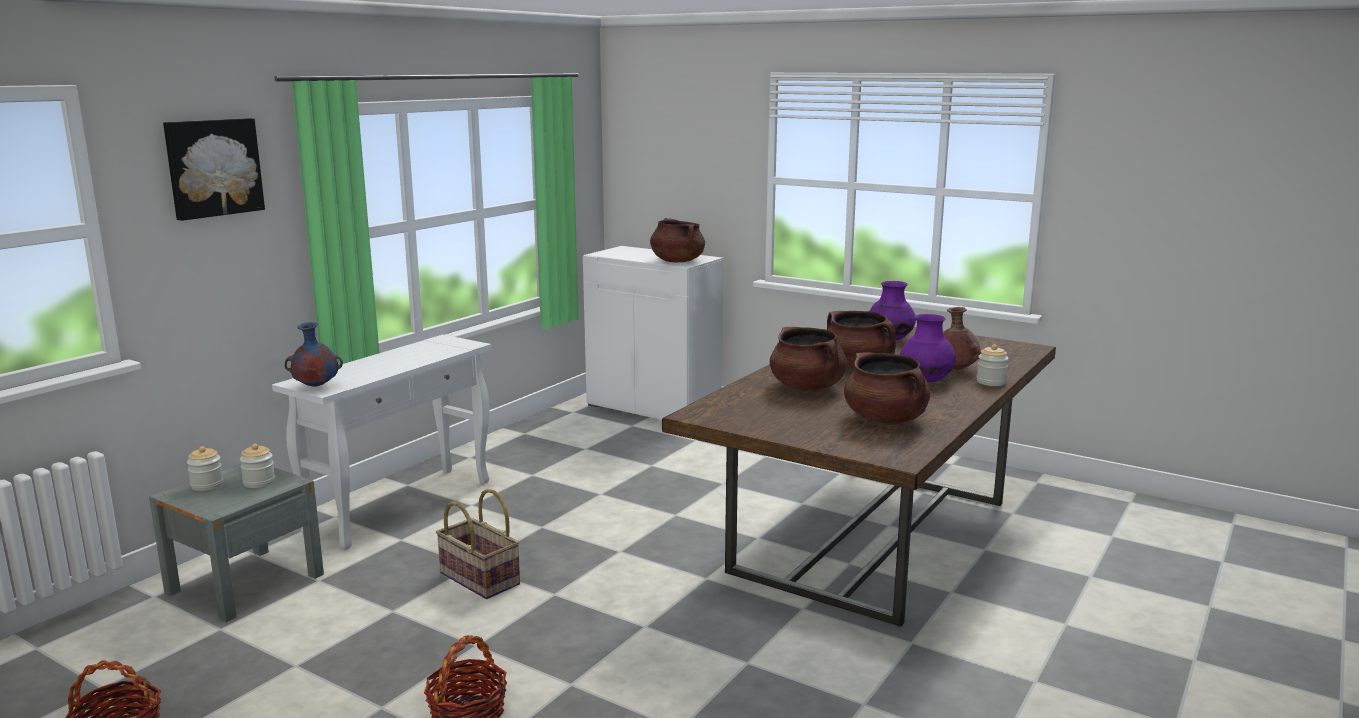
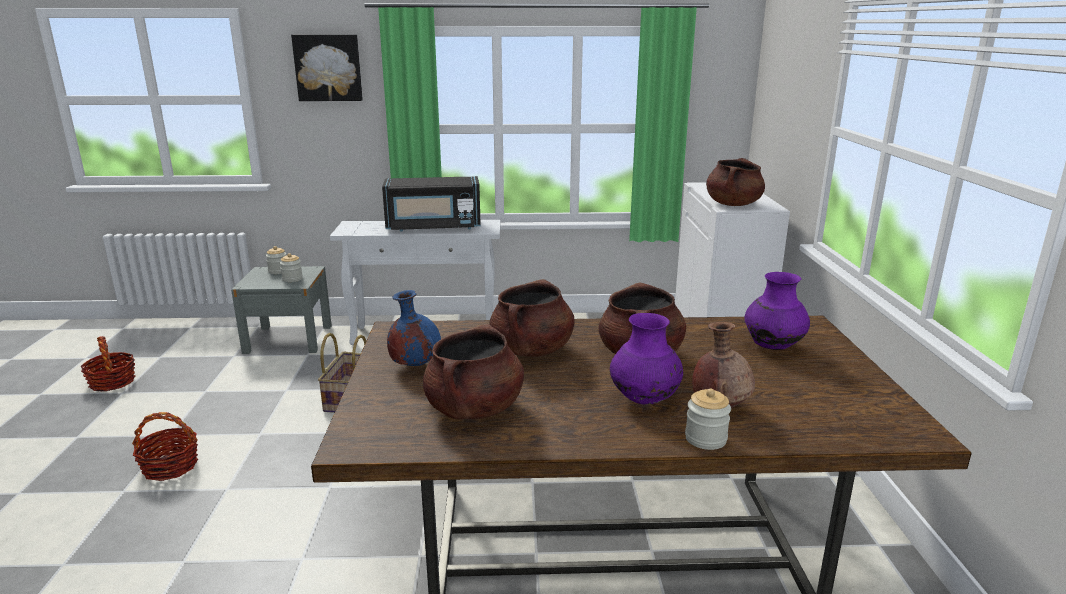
camera: 55 degrees right, 5 degrees up
(315, 387) = (347, 229): blue vase -> blue vase (415, 365)
(406, 358) = (433, 227): none -> black microwave

